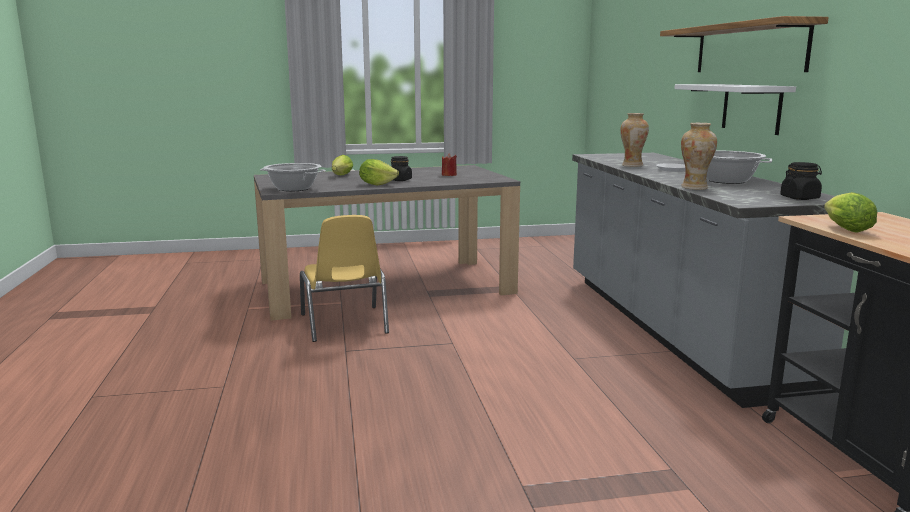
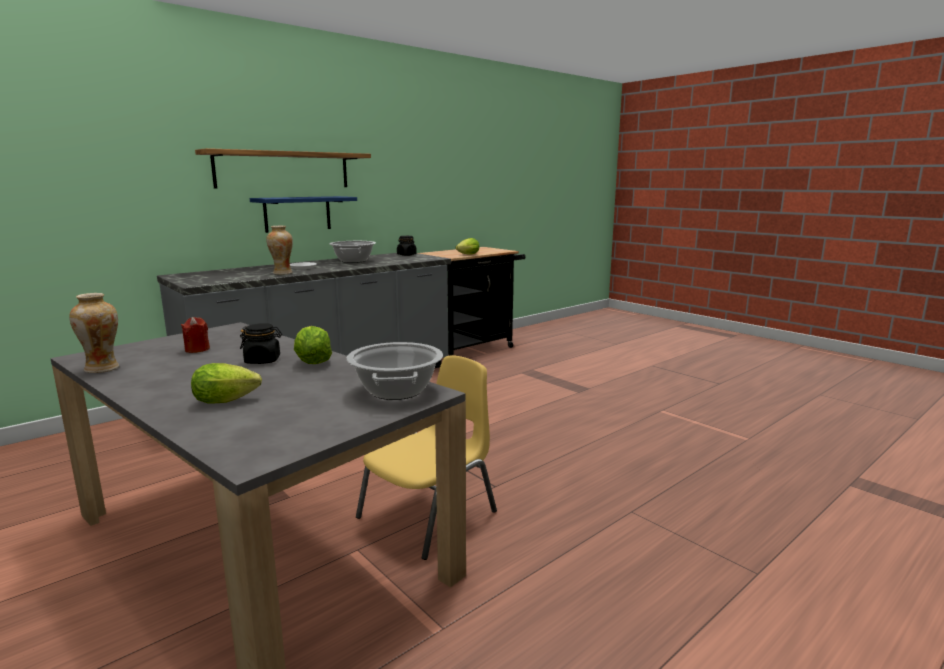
camera: 120 degrees left, 0 degrees up
(694, 187) = (391, 263): vase -> vase (102, 369)
(751, 108) = (297, 214): white shelf -> blue shelf

